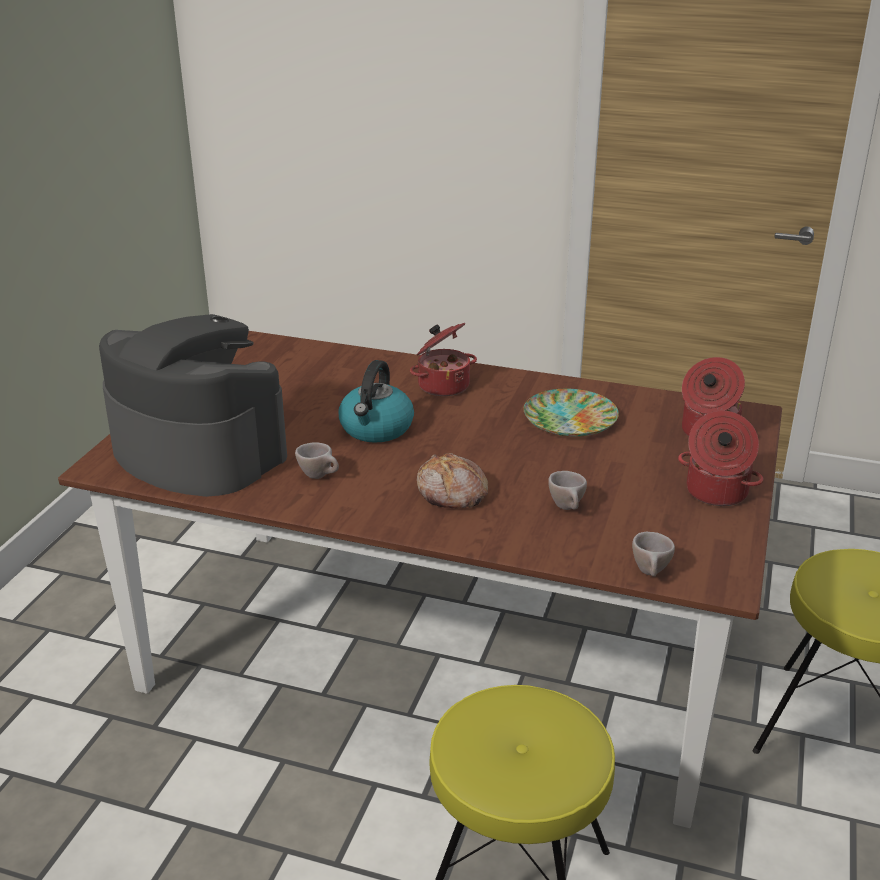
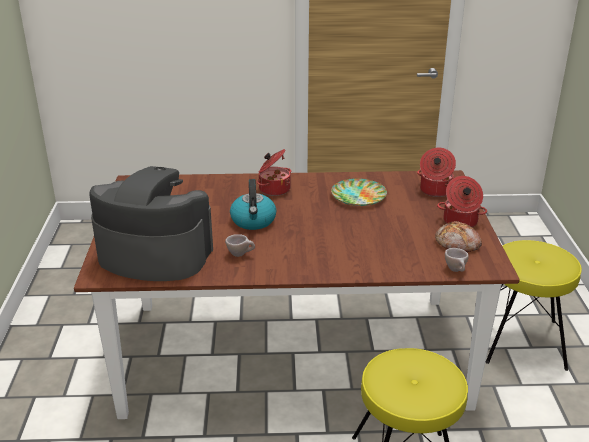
camera: 20 degrees left, 0 degrees up
(451, 493) = (323, 249): bread -> bread (458, 244)
(568, 508) = (391, 245): beige cup -> none

